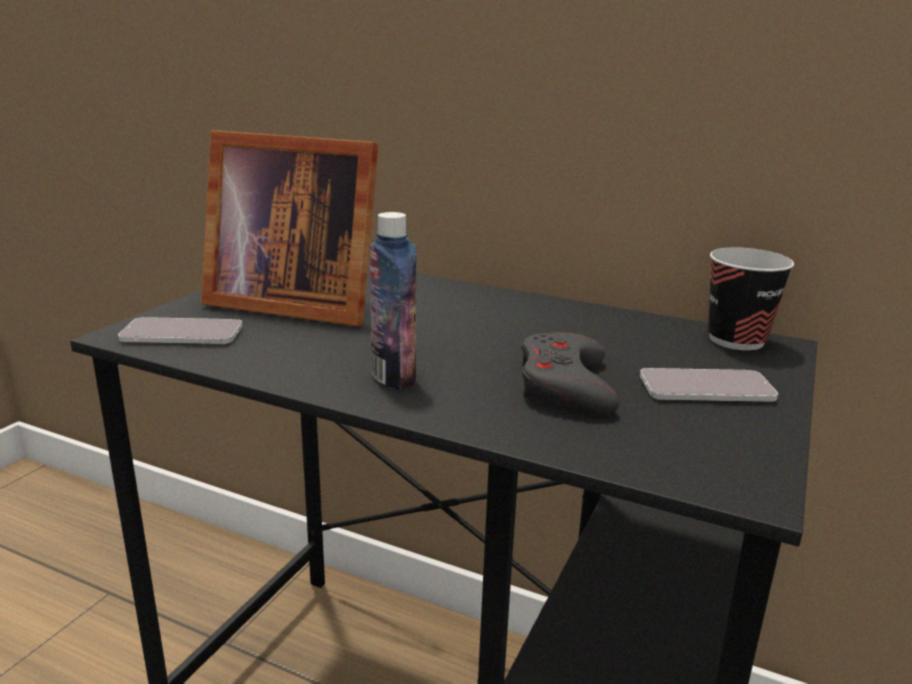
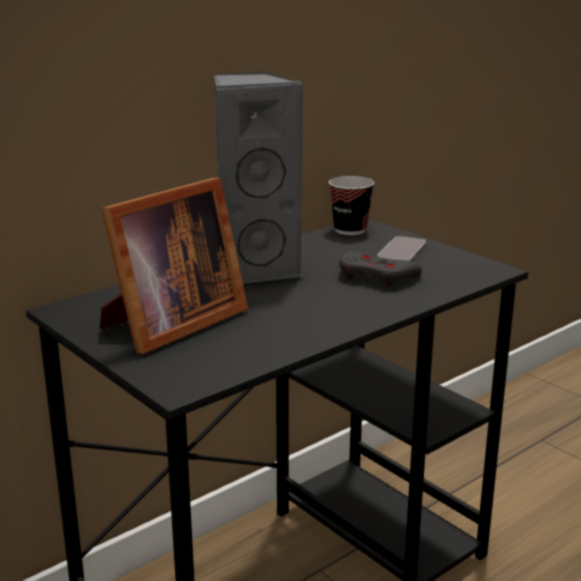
camera: 65 degrees left, 0 degrees up
(182, 334) = (199, 367): phone -> none
(393, 377) = (335, 313): bottle -> none
(498, 312) = (255, 270): none -> grey speaker

